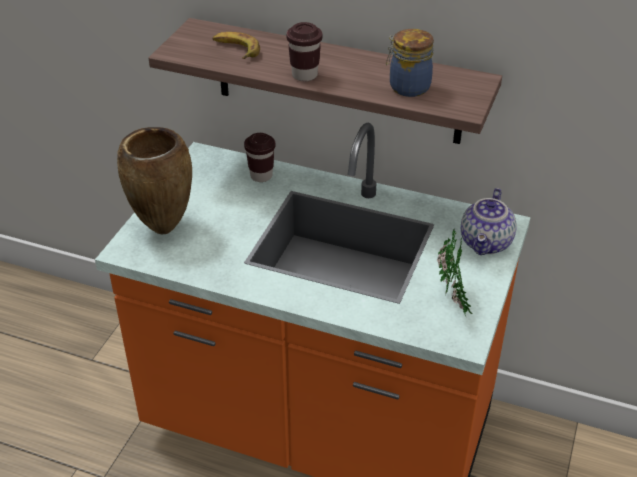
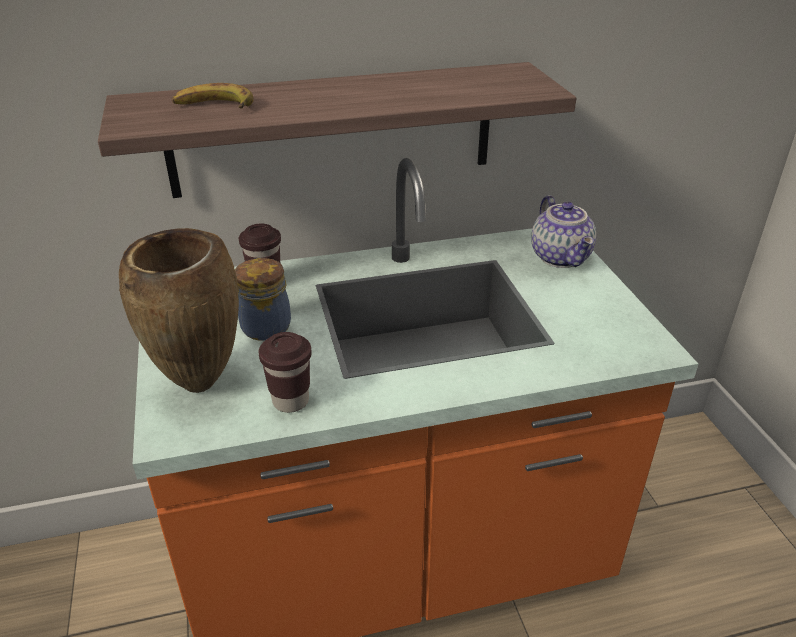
camera: 35 degrees left, 5 degrees down
(304, 75) = (334, 107): brown cup -> brown cup (290, 401)
(407, 87) = (460, 89): jar -> jar (263, 328)
(452, 301) = (598, 319): potted plant -> none

